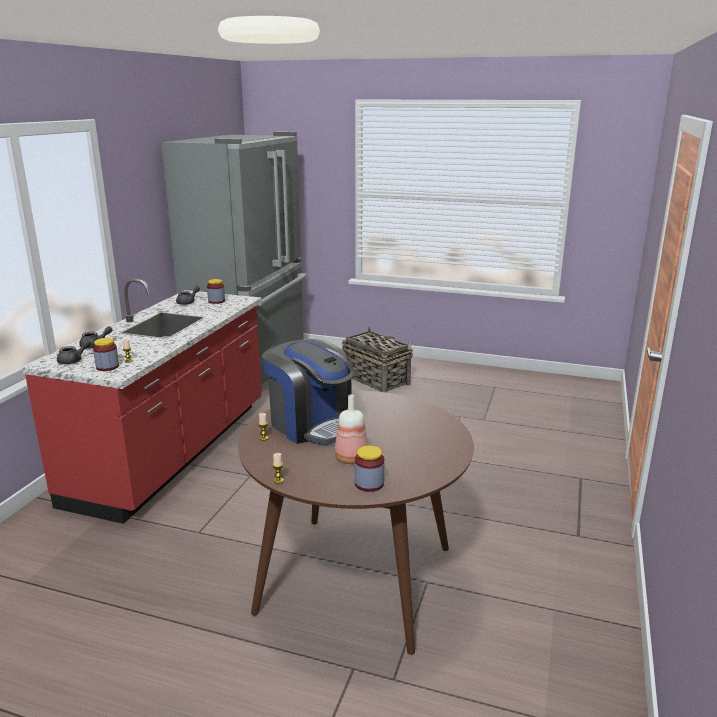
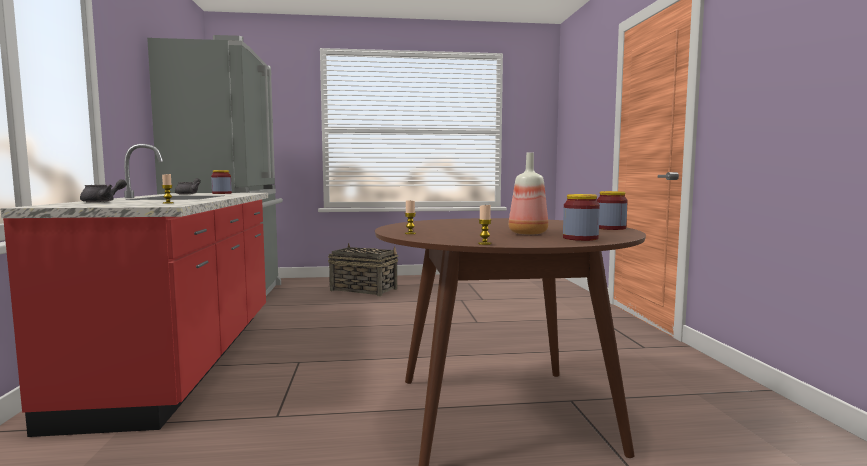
camera: 25 degrees left, 15 degrees down
(74, 360) = (84, 204): grey teapot -> none
(107, 367) = (143, 204): jar -> jar (610, 228)
(312, 425) = (445, 227): coffee machine -> none

